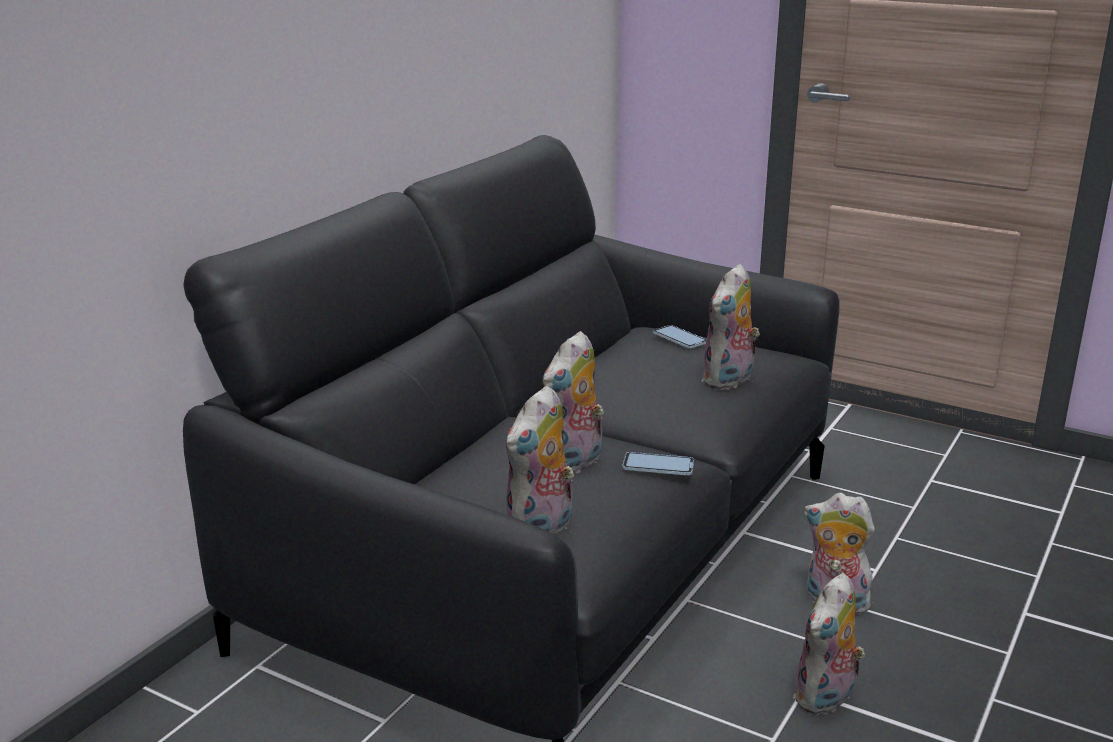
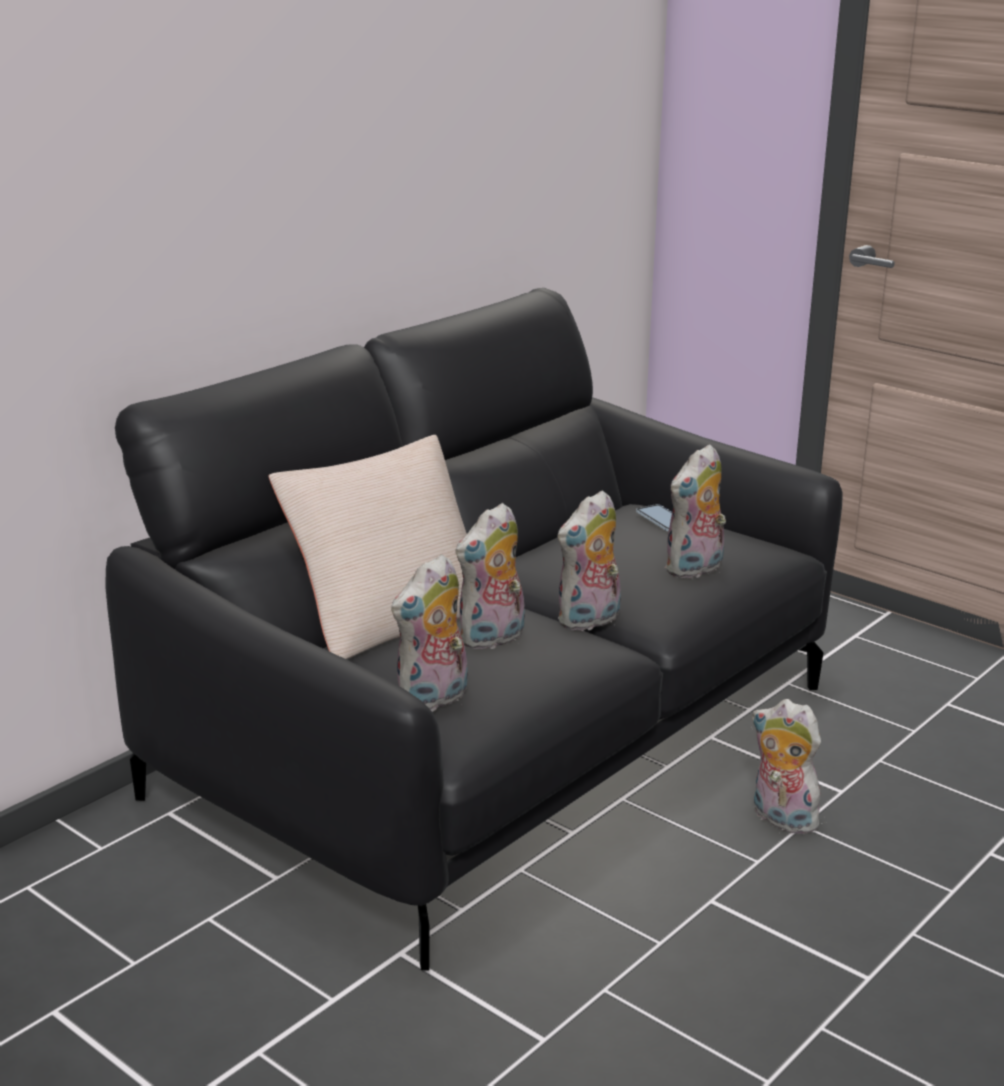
camera: 10 degrees right, 0 degrees up
(464, 450) = (389, 616): none -> beige pillow
(658, 466) = (578, 649): phone -> none
(826, 699) = (732, 911): plush toy -> plush toy (589, 621)

